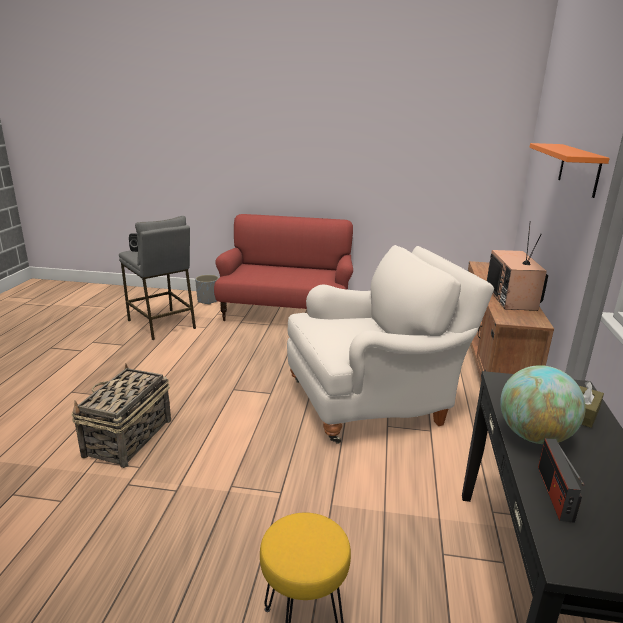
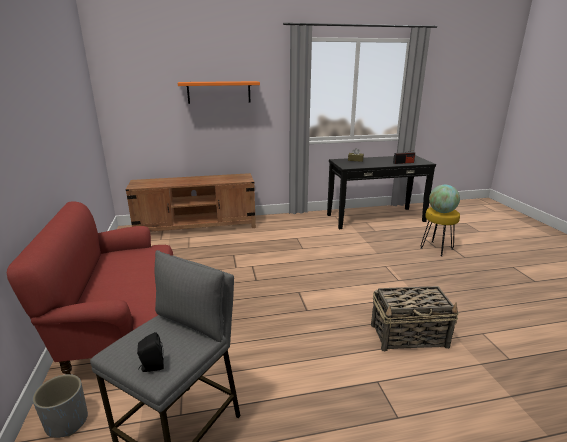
camera: 110 degrees left, 0 degrees up
(373, 401) = (279, 255): white armchair -> none
(512, 298) = (208, 179): television -> none
(534, 436) = (379, 164): globe -> globe (442, 212)

